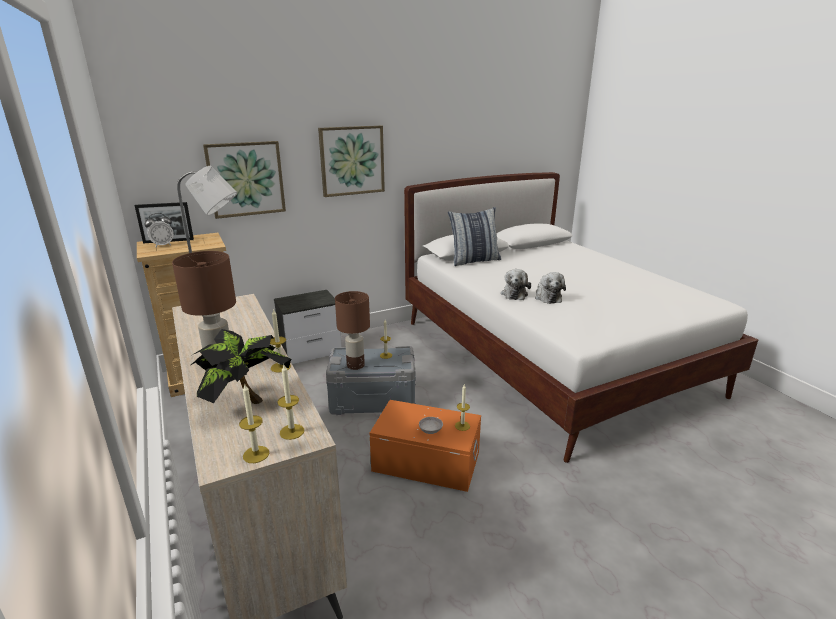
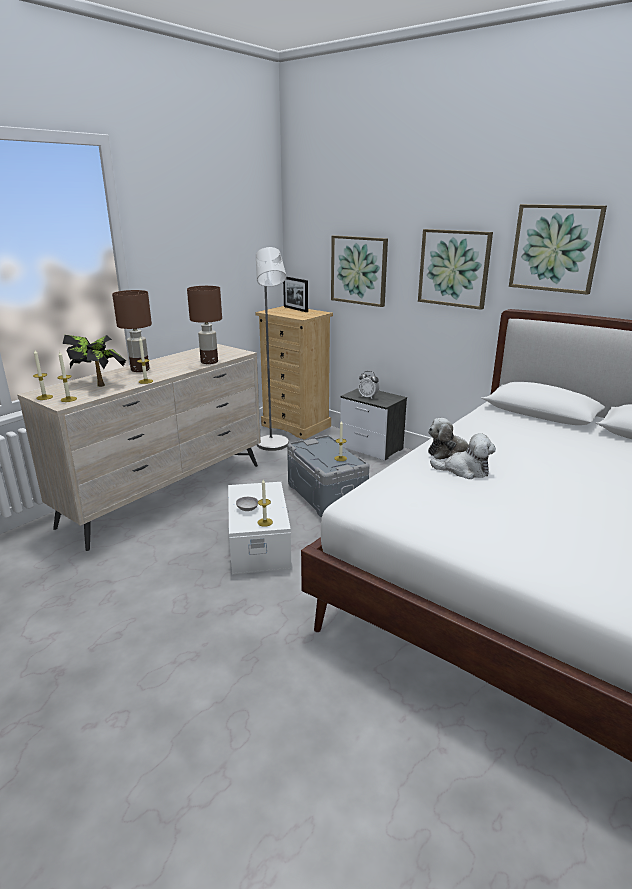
camera: 65 degrees right, 0 degrees up
(162, 245) = (285, 310): alarm clock -> alarm clock (368, 397)
(356, 365) = (311, 451): brown table lamp -> brown table lamp (210, 362)
(426, 460) = (260, 543): orange storage box -> white storage box
(428, 133) = (555, 248): none -> picture
(474, 260) = (523, 419): pillow -> none
(547, 297) = (464, 471): plush toy -> plush toy turned 135 degrees counterclockwise

